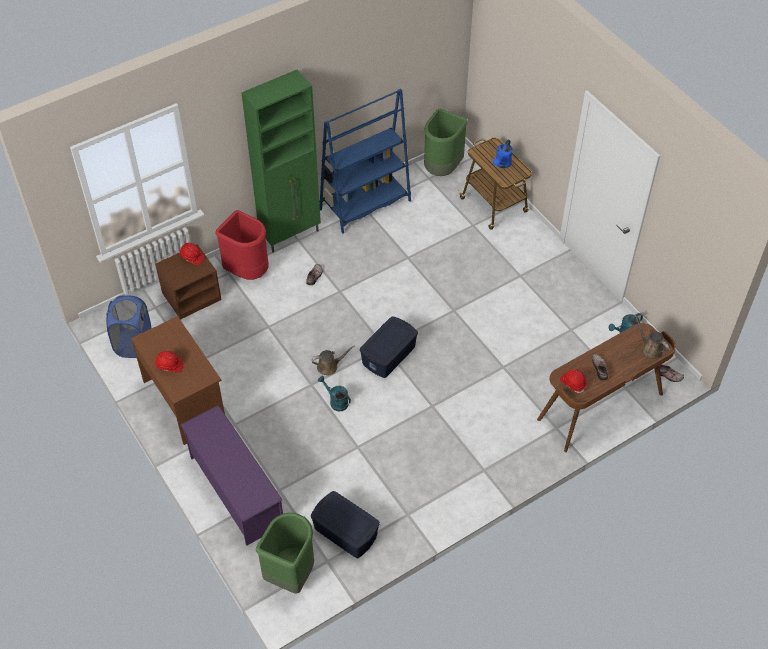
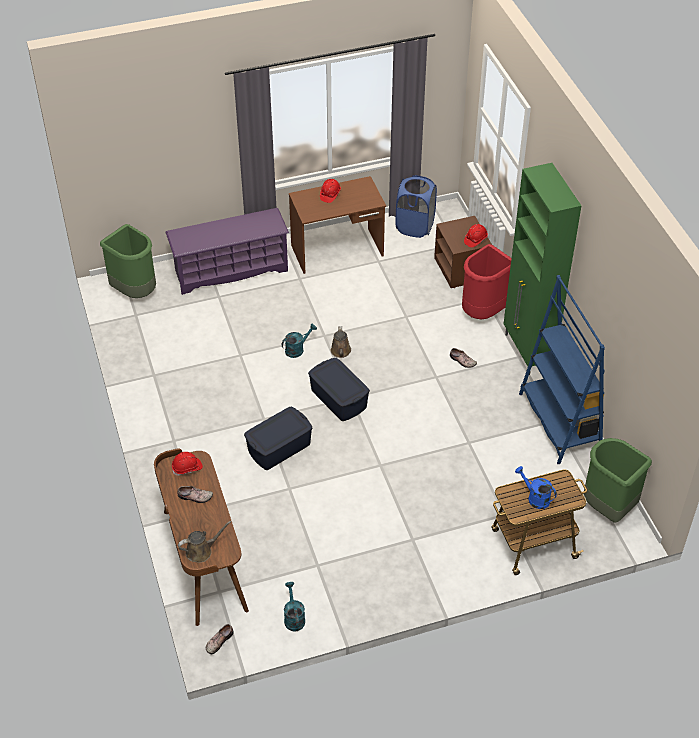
camera: 105 degrees right, 5 degrees down
(345, 532) = (156, 331): blue storage box -> blue storage box (279, 447)

